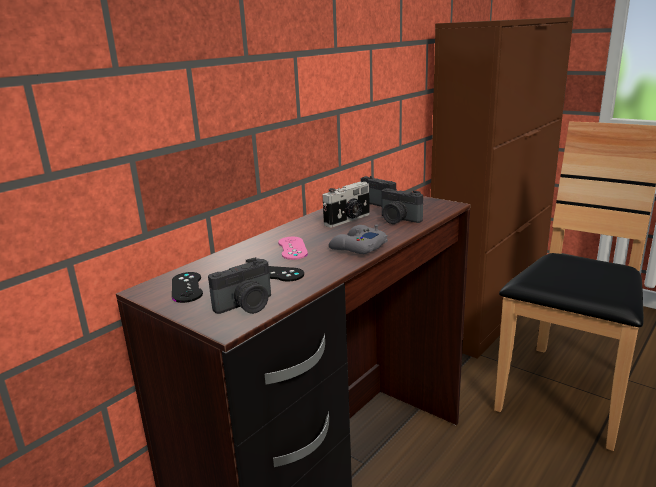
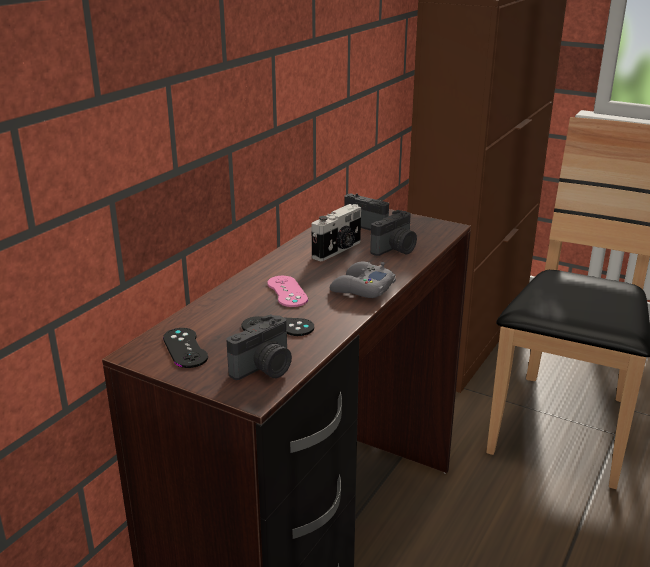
camera: 10 degrees left, 5 degrees up
(398, 220) = (396, 249): camera -> camera turned 75 degrees counterclockwise

